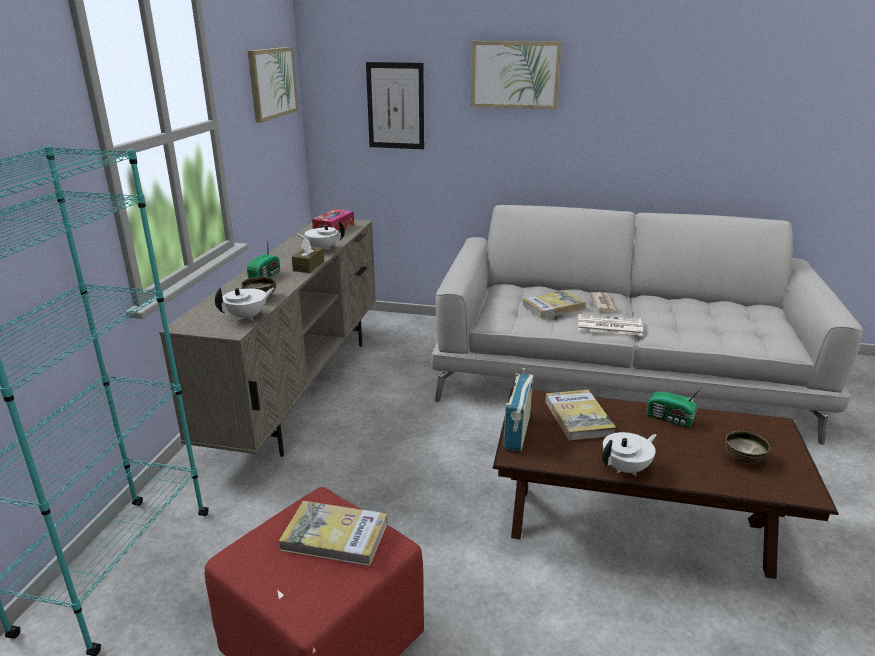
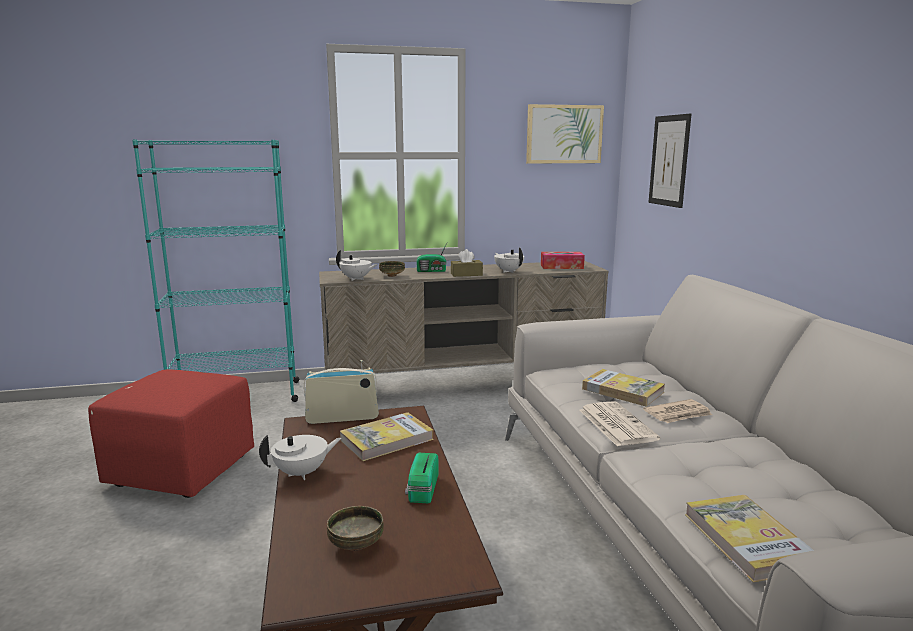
camera: 65 degrees right, 10 degrees down
(335, 536) = (182, 387): book -> book (747, 541)
(515, 75) = (760, 120): picture -> none
(626, 468) = (302, 473): white teapot -> white teapot turned 60 degrees counterclockwise

